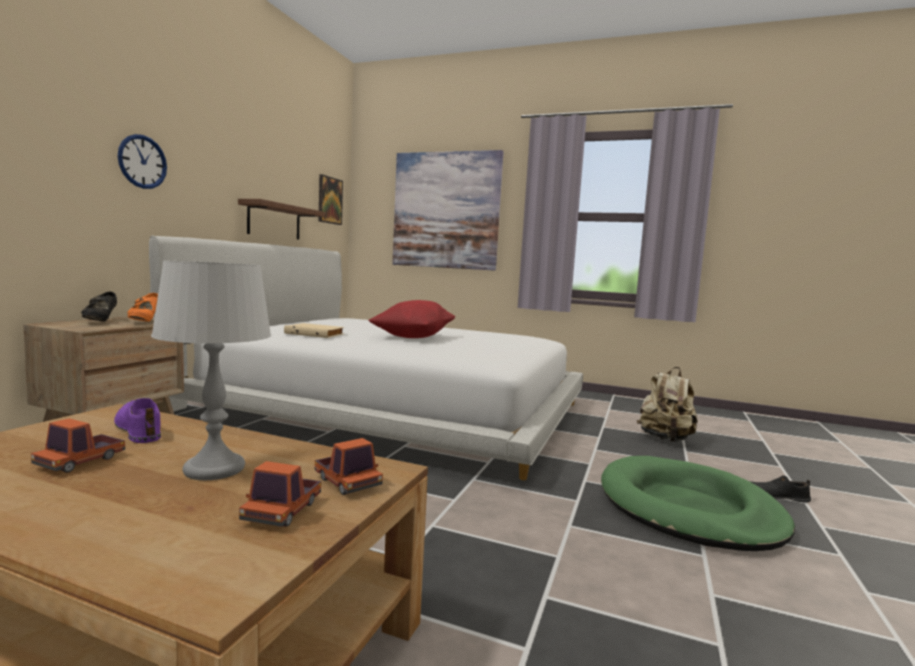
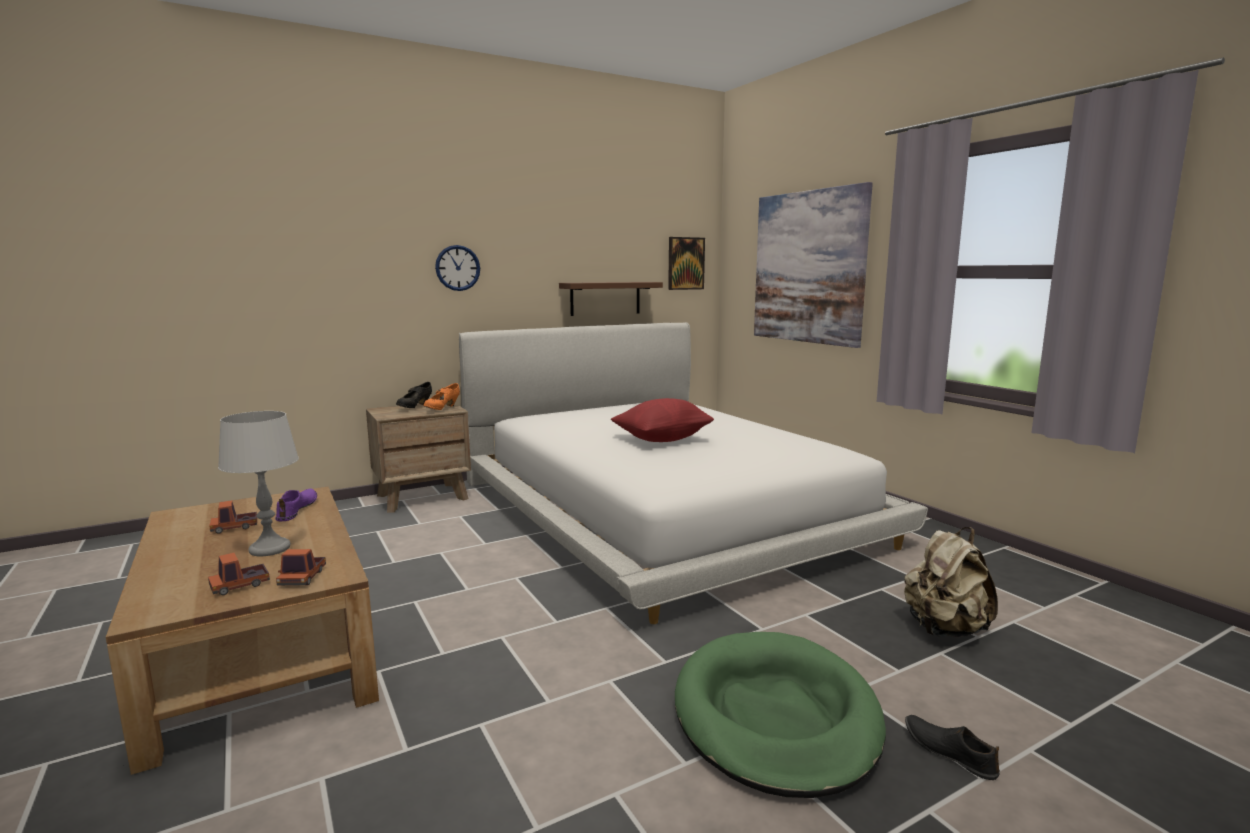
camera: 40 degrees right, 5 degrees up
(315, 334) = (575, 427): beige book -> none

